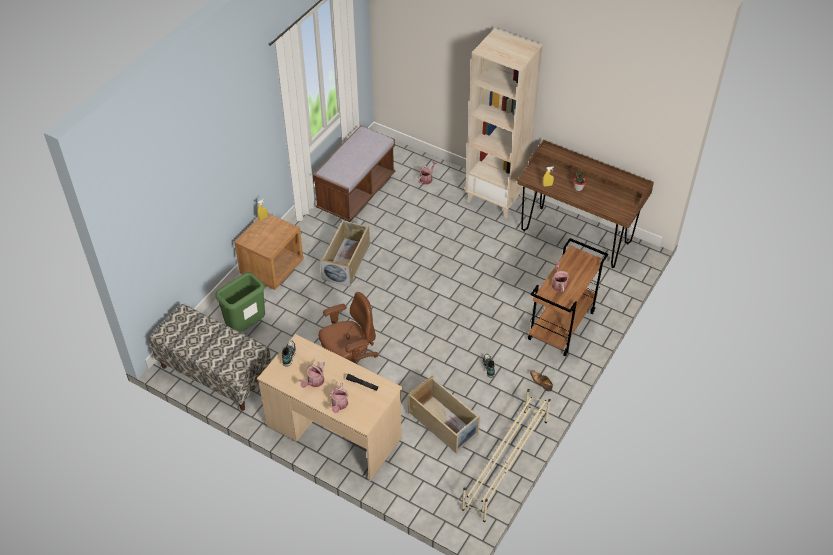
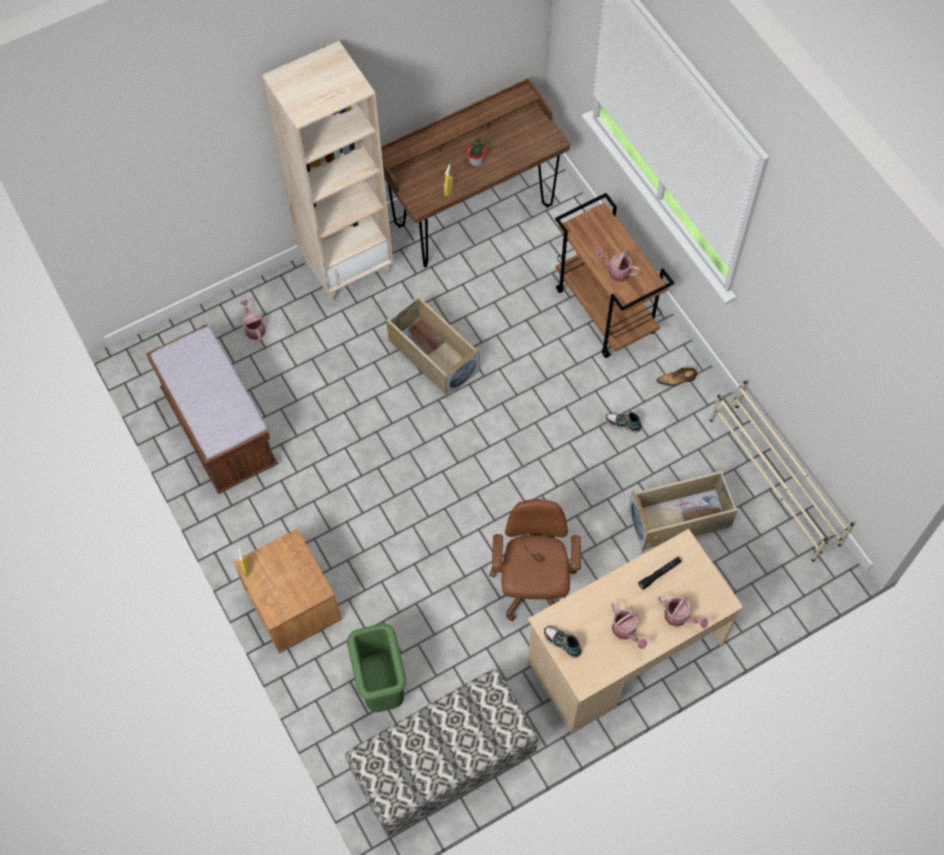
camera: 60 degrees left, 15 degrees up
(346, 261) = (343, 502): beige storage box -> beige storage box (432, 355)

